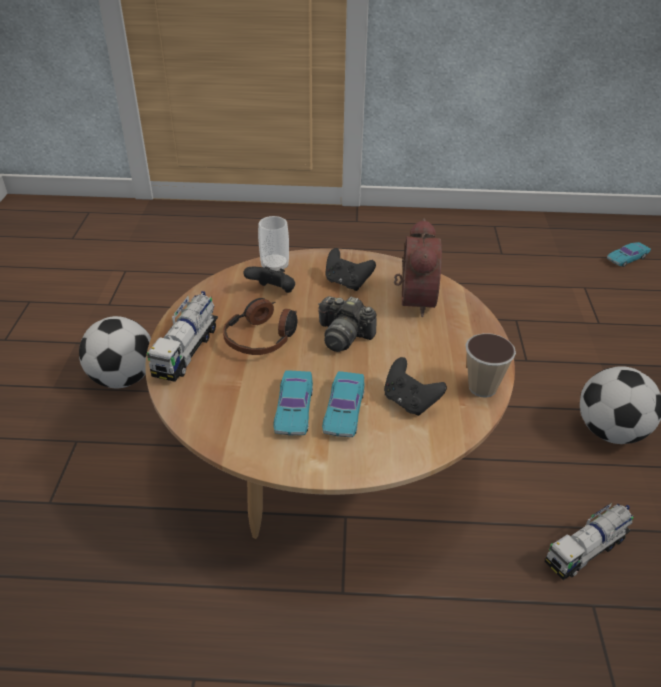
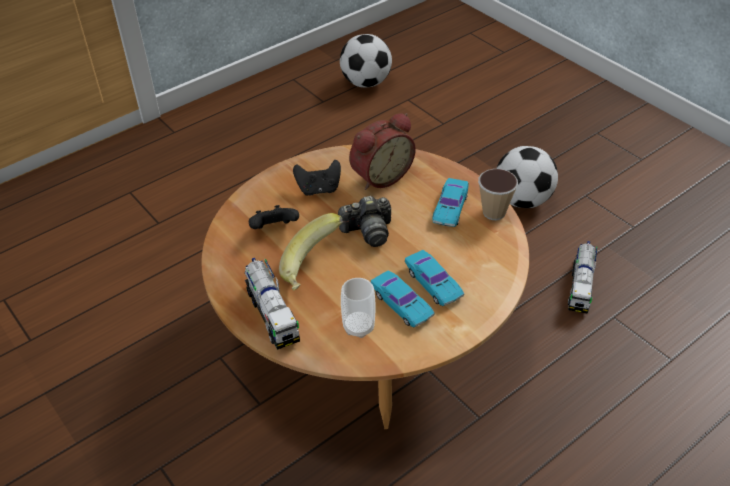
camera: 40 degrees left, 5 degrees up
(123, 378) = (134, 392): football -> football (365, 83)
(262, 337) = (313, 268): headphones -> banana
(274, 266) = (247, 208): cup -> cup (358, 327)
(409, 402) = (464, 250): black game controller -> none
(412, 300) = (380, 176): alarm clock -> alarm clock turned 90 degrees clockwise
(627, 258) = (413, 59): turquoise toy car -> turquoise toy car (450, 207)

